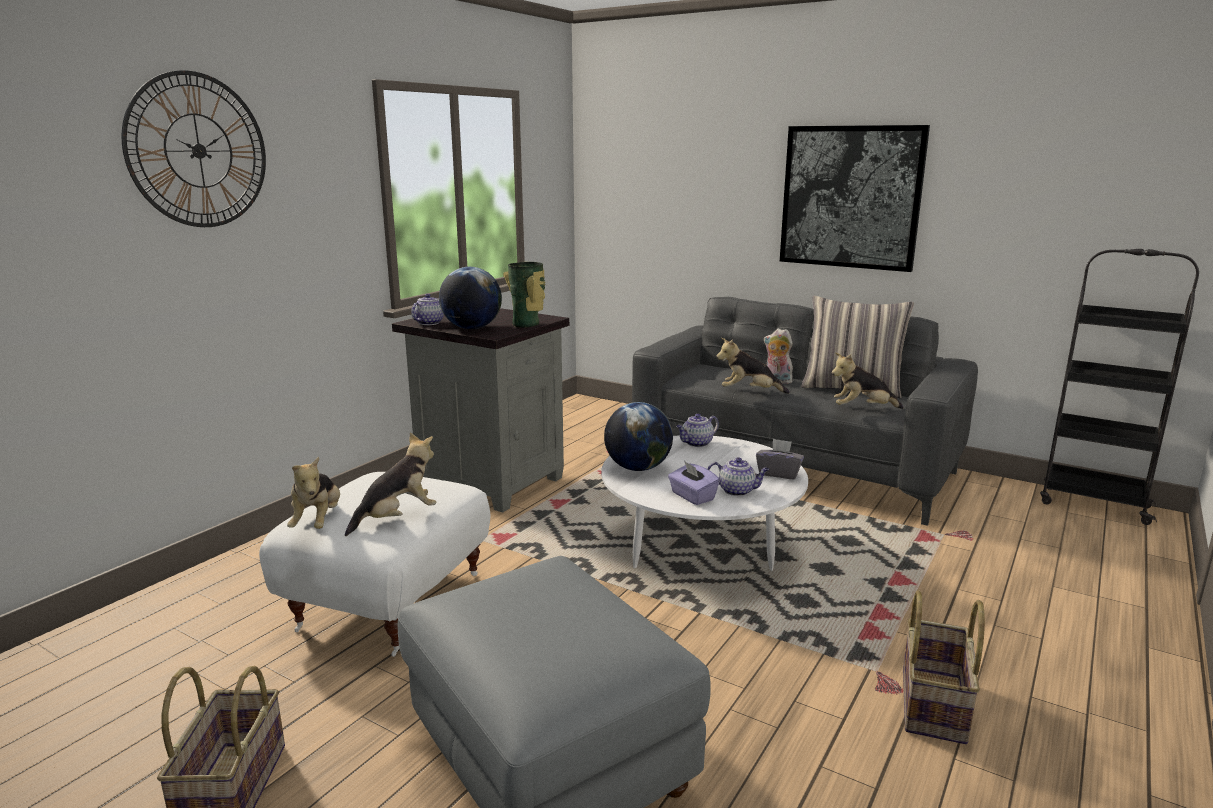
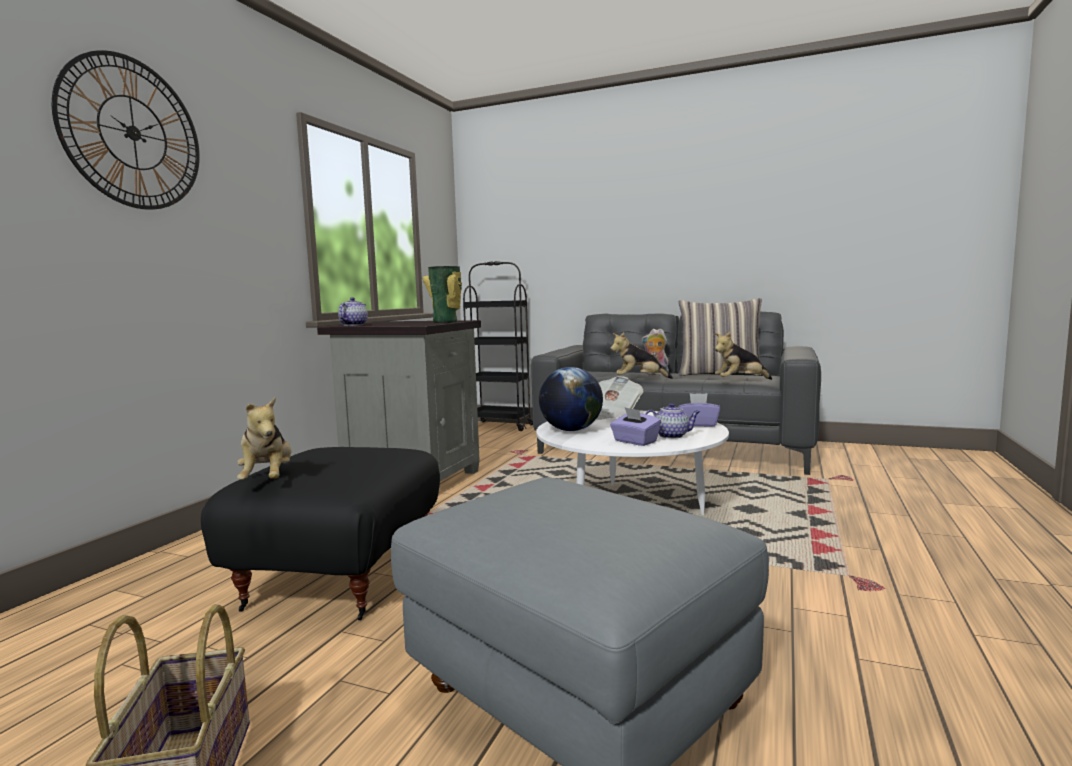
camera: 10 degrees left, 10 degrees down
(388, 601) = (339, 574): white ottoman -> black ottoman
(397, 518) = (356, 470): plush toy -> none
(472, 328) = (397, 324): globe -> none
(696, 443) = (611, 414): teapot -> newspaper
(779, 473) = (698, 424): grey tissue box -> purple tissue box
(850, 197) = (694, 227): picture -> none
(935, 705) = (920, 594): basket -> none
(1093, 505) = (924, 452): black cart -> black cart (500, 426)

